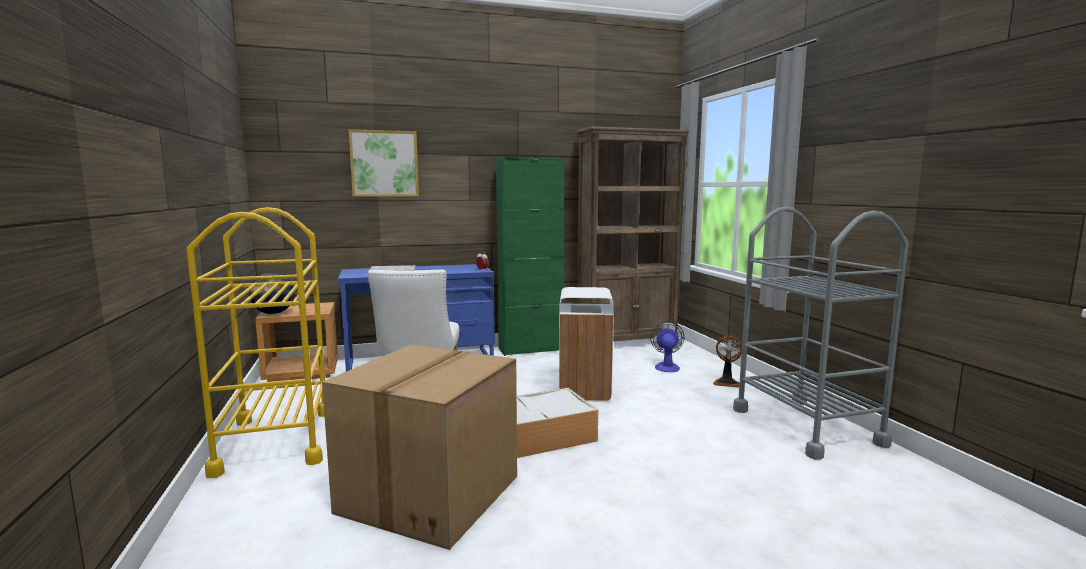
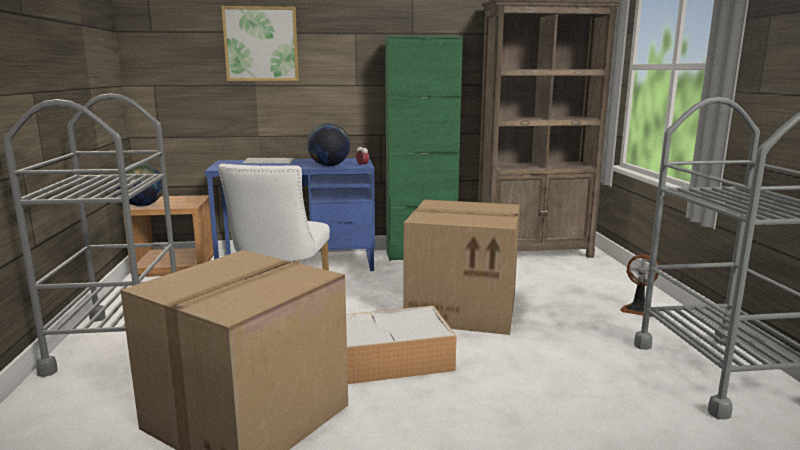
camera: 10 degrees right, 5 degrees up
(276, 441) = (119, 341): yellow cart -> grey cart
(452, 271) = (329, 166): none -> globe
(585, 390) = (464, 308): white trash can -> cardboard box
(666, 366) = (571, 284): fan -> none

